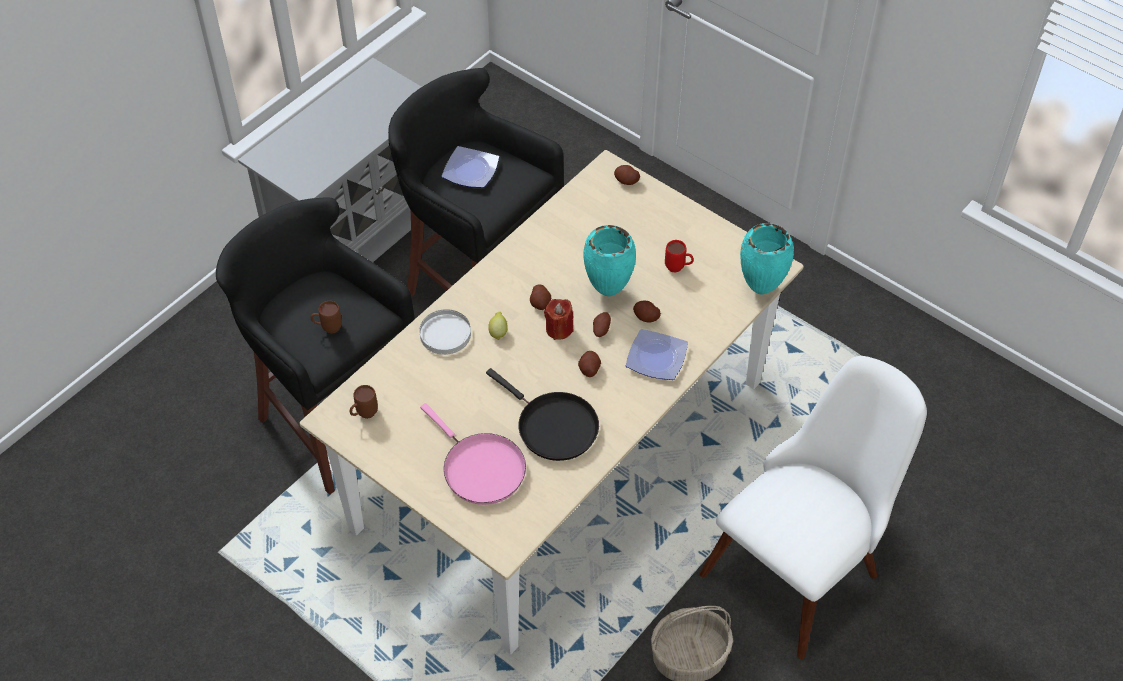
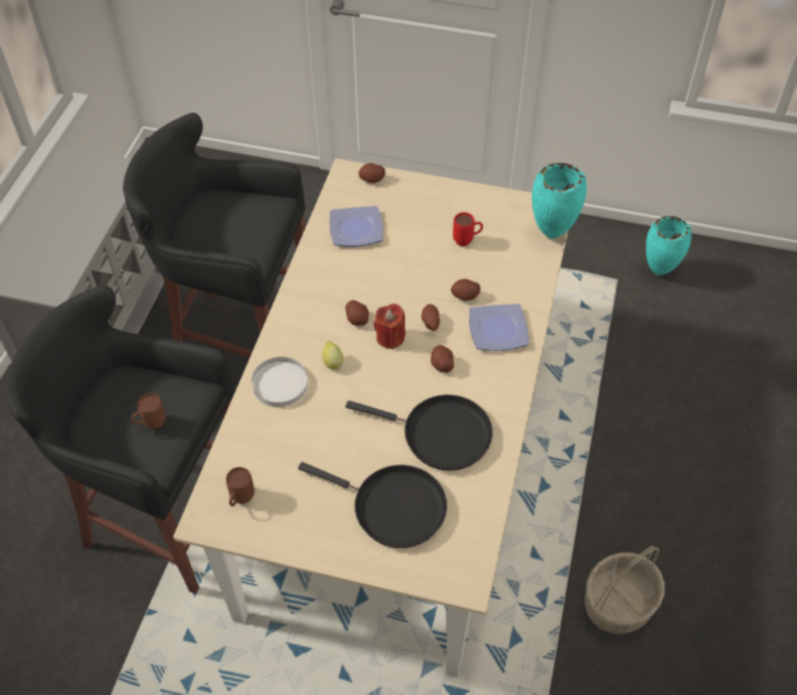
camera: 25 degrees left, 0 degrees up
(469, 171) = (214, 220): plate -> plate (355, 230)
(480, 468) = (393, 507): pink frying pan -> black frying pan
(607, 292) = (415, 286): turquoise vase -> turquoise vase (658, 272)
(803, 561) = (661, 471): white chair -> none

